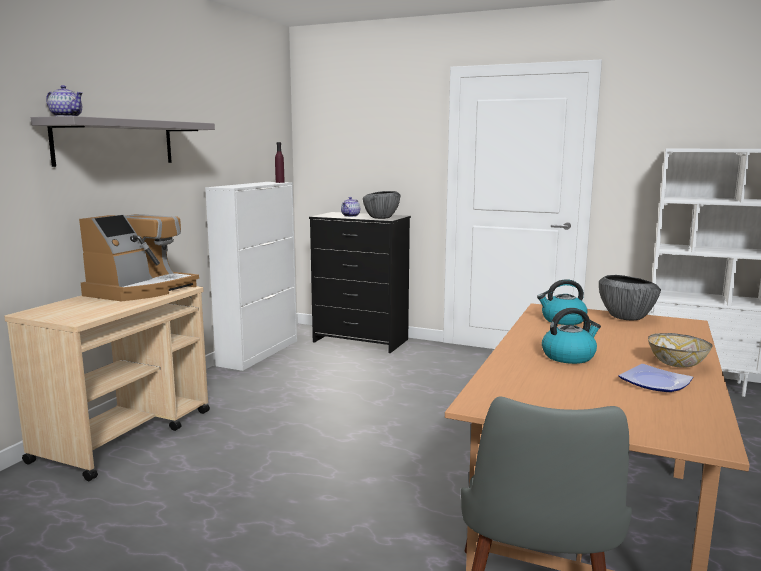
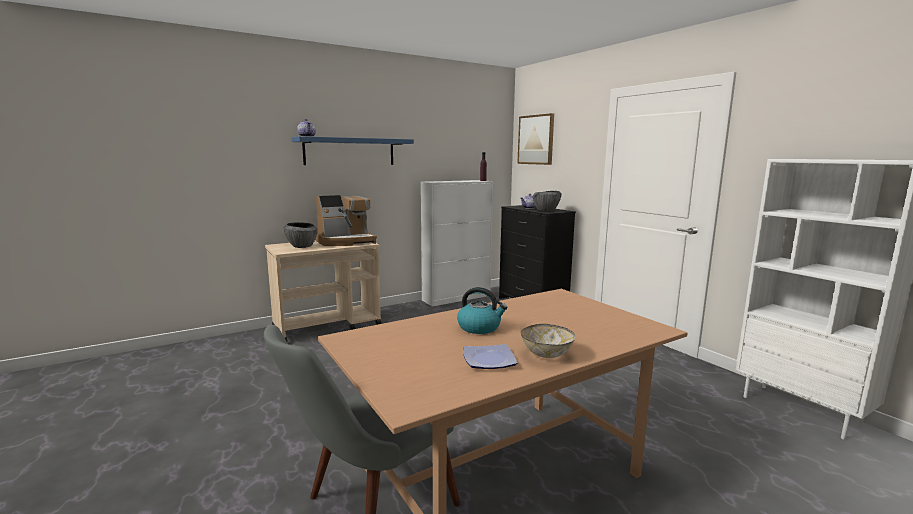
camera: 35 degrees right, 0 degrees up
(115, 142) = (350, 151): grey shelf -> blue shelf
(335, 125) = (536, 139): none -> picture
(562, 320) = (549, 304): kettle -> none
(626, 317) = (610, 313): bowl -> bowl (302, 246)

